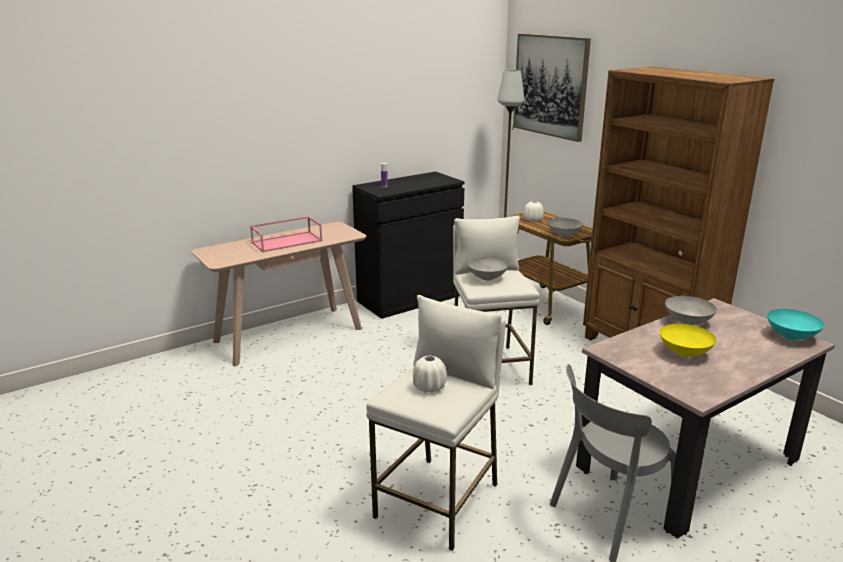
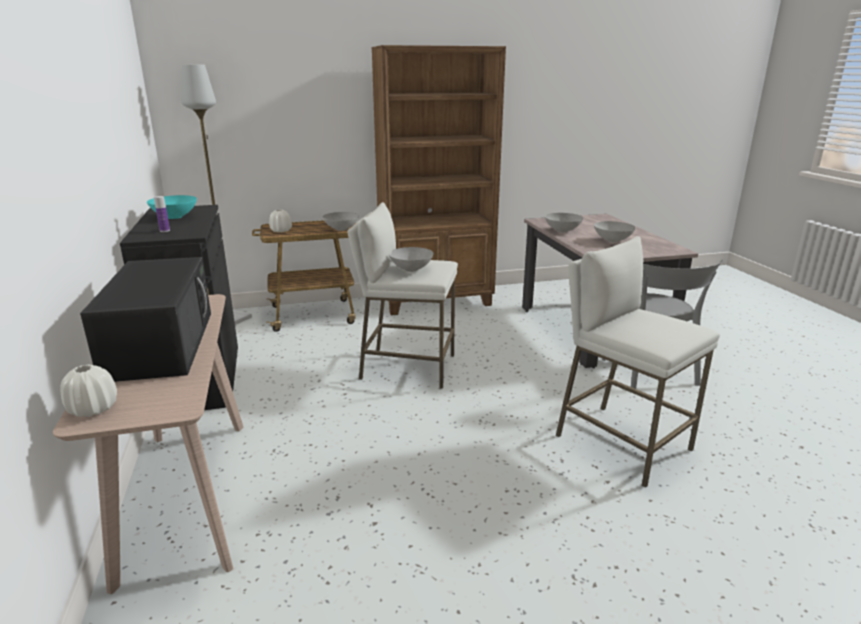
camera: 70 degrees left, 0 degrees up
(287, 241) = (161, 343): pink tray -> black microwave
(429, 387) = (647, 326): white vase -> white vase (93, 409)
(550, 86) = (233, 82): picture -> none
(684, 353) = (613, 241): yellow bowl -> grey bowl
(790, 336) = (593, 217): turquoise bowl -> turquoise bowl (174, 217)

